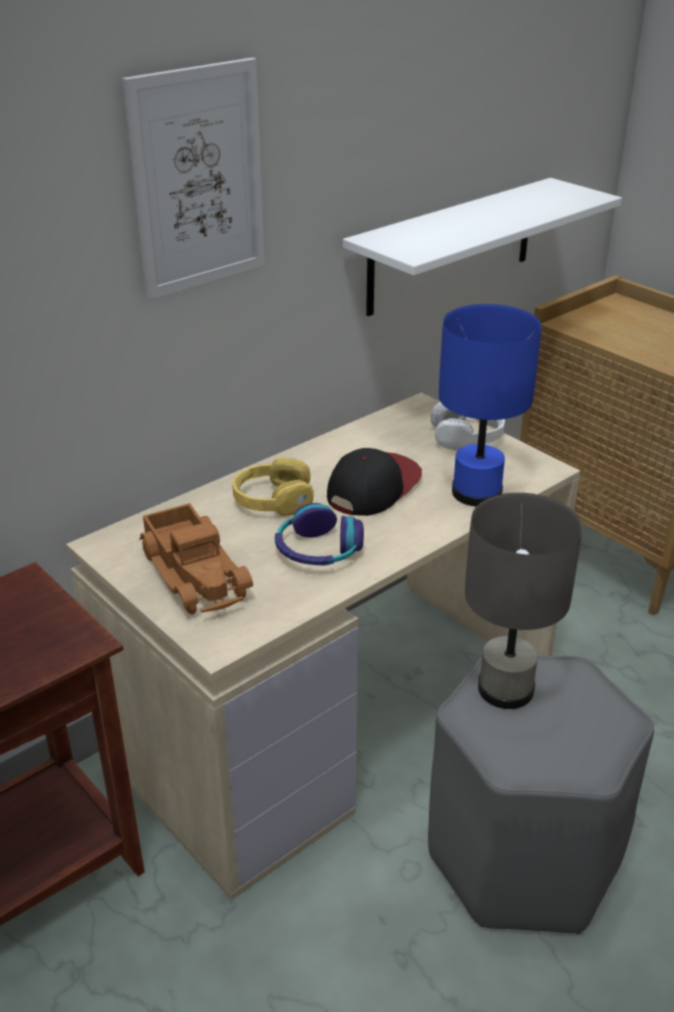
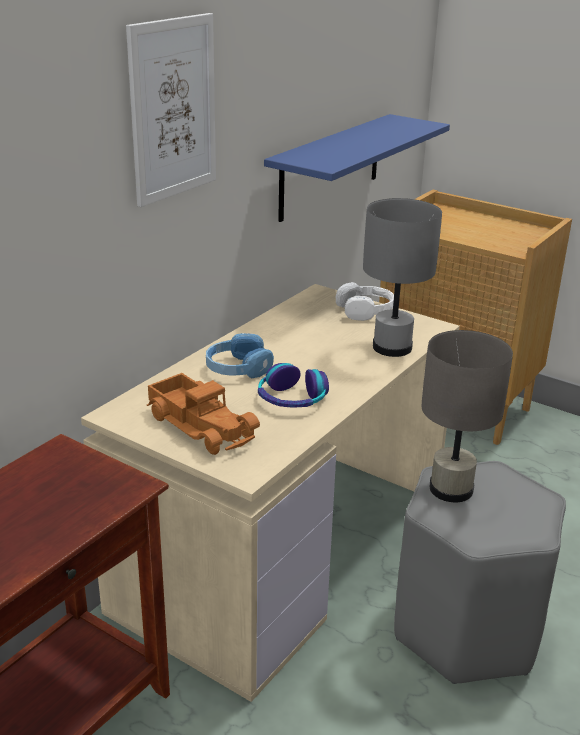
camera: 15 degrees left, 5 degrees down
(273, 500) = (238, 368): yellow headphones -> blue headphones
(373, 487) = (312, 352): cap -> none
(452, 246) = (331, 166): white shelf -> blue shelf
(475, 492) = (391, 347): blue table lamp -> grey table lamp

